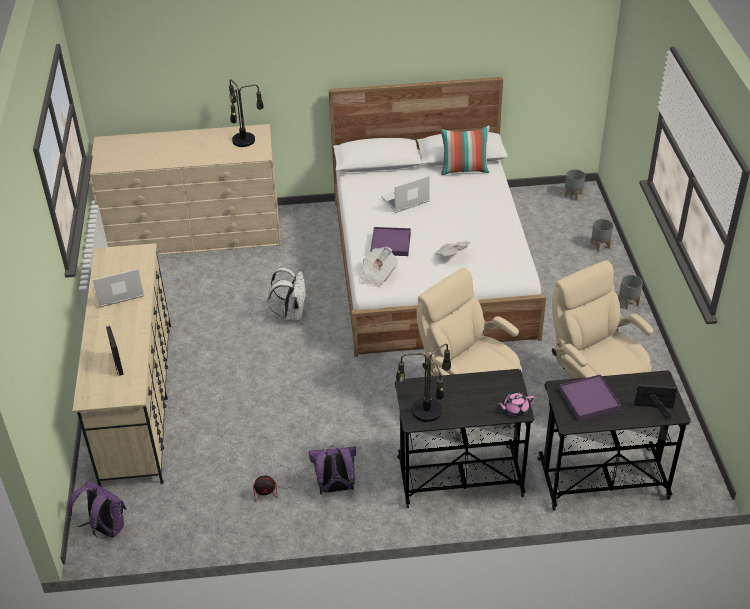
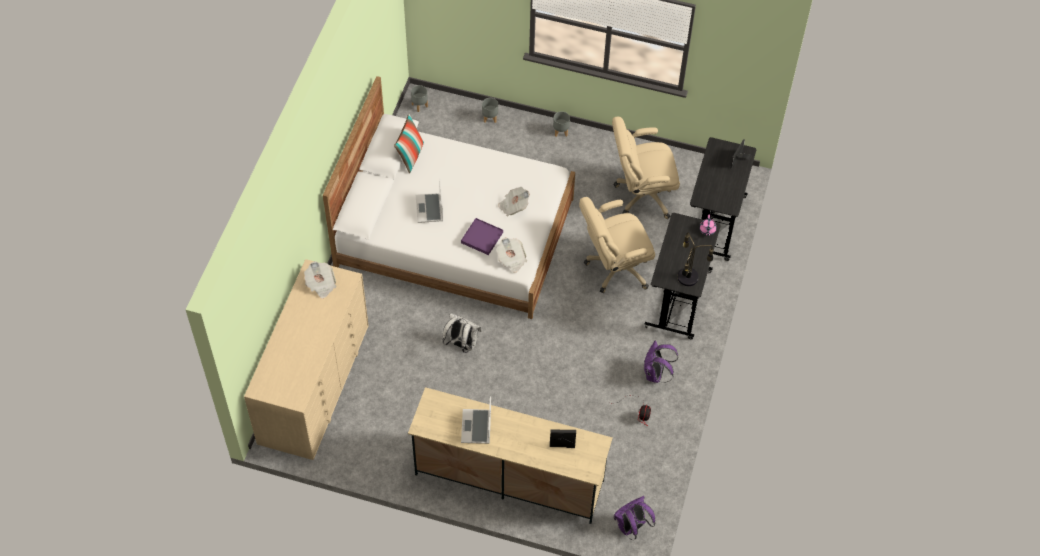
camera: 70 degrees left, 15 degrees up
(244, 140) = (321, 284): table lamp -> newspaper
(589, 399) = (716, 189): purple tray -> none

